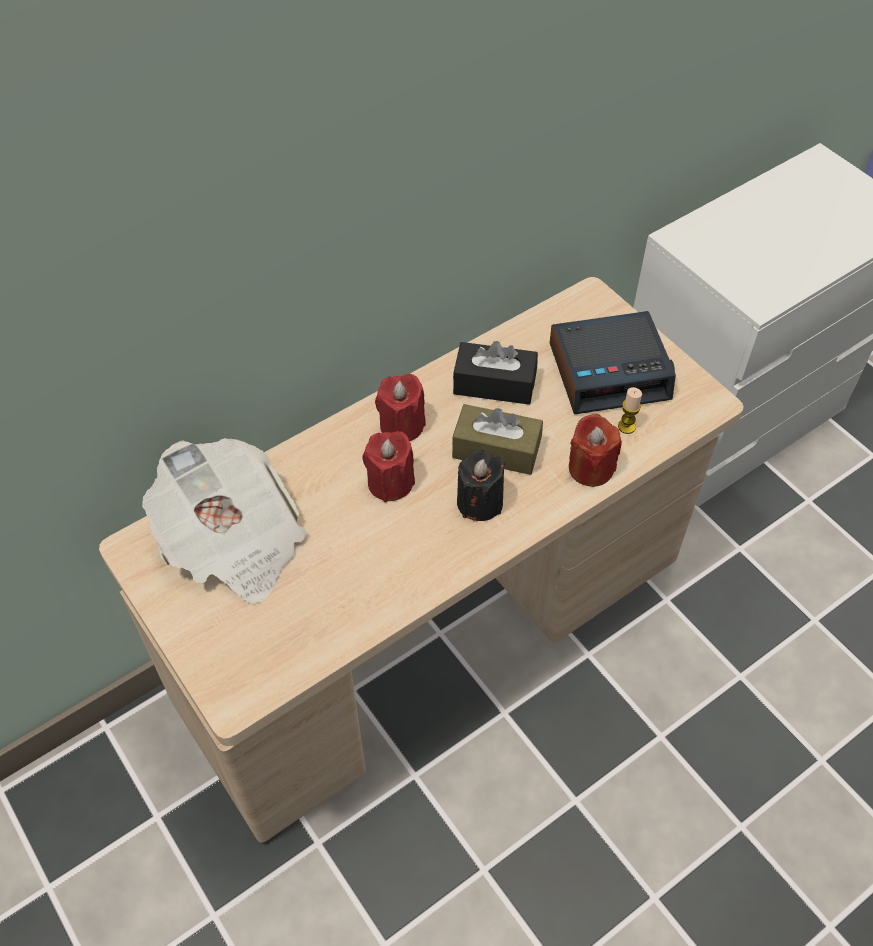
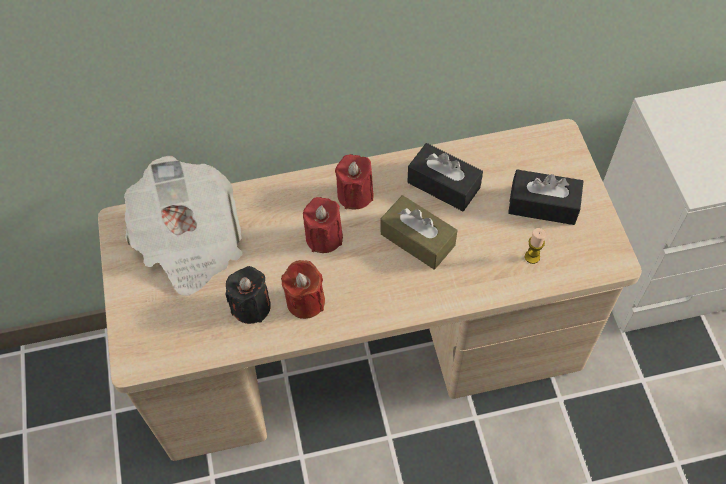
camera: 25 degrees right, 5 degrees up
(479, 502) = (383, 277): black candle -> black candle (251, 306)
(590, 468) = (484, 281): red candle -> red candle (305, 301)
(610, 371) = (543, 205): alarm clock -> black tissue box

